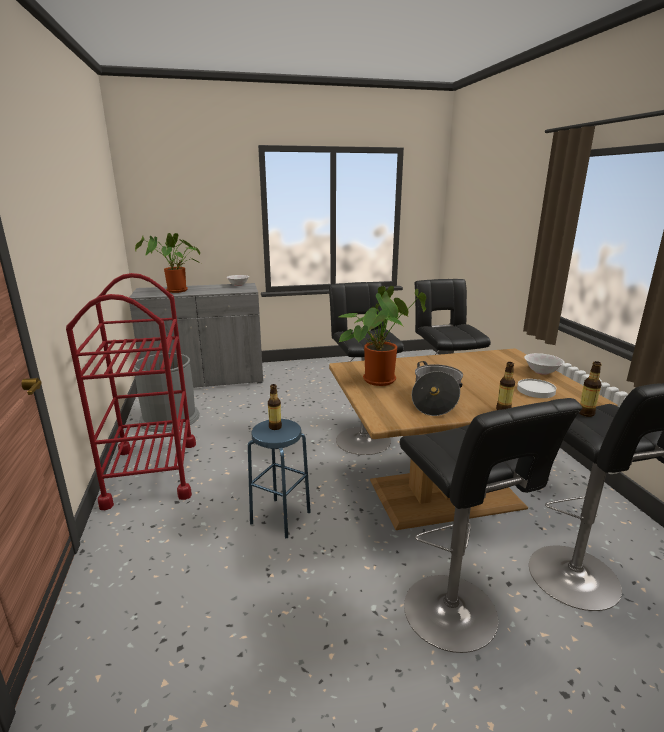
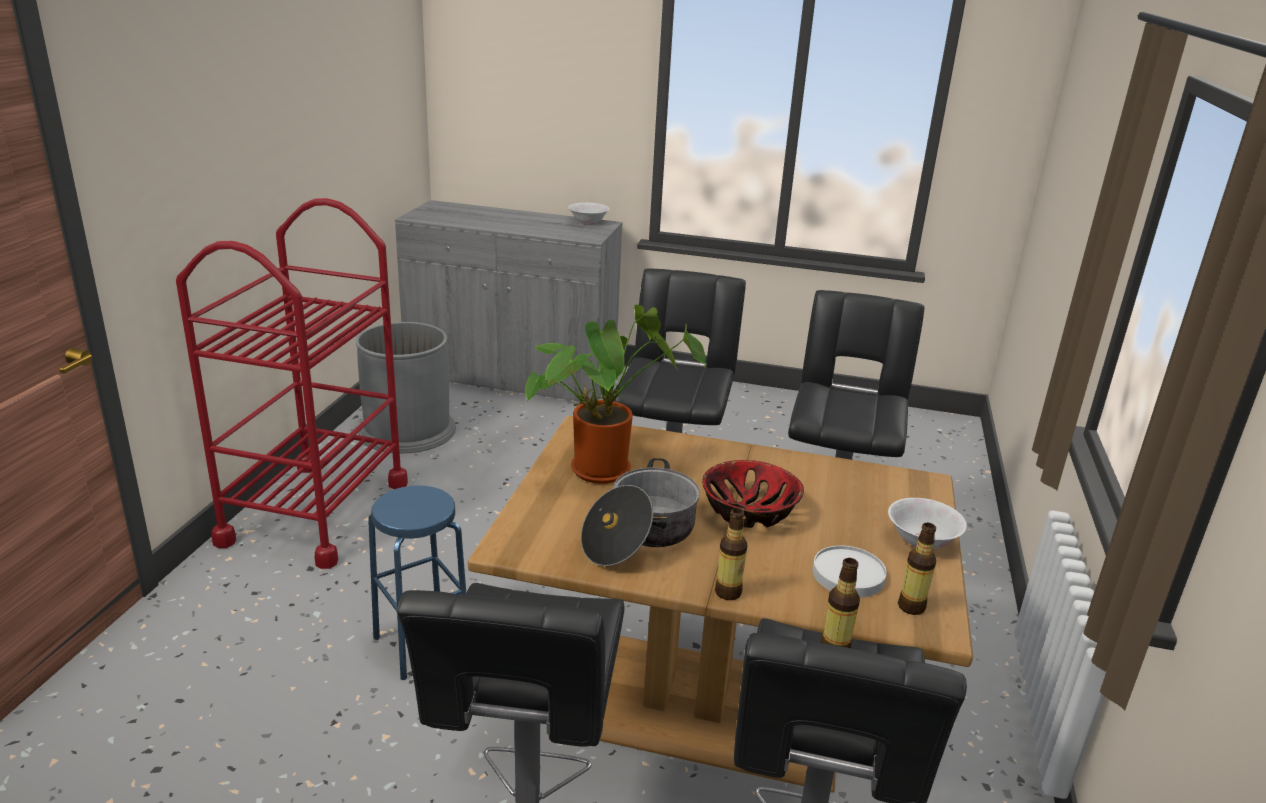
camera: 25 degrees right, 5 degrees up
(175, 291) = (475, 218): potted plant -> none
(275, 427) = (416, 501): bottle -> bottle (911, 607)
(464, 379) = (748, 511): none -> bowl

